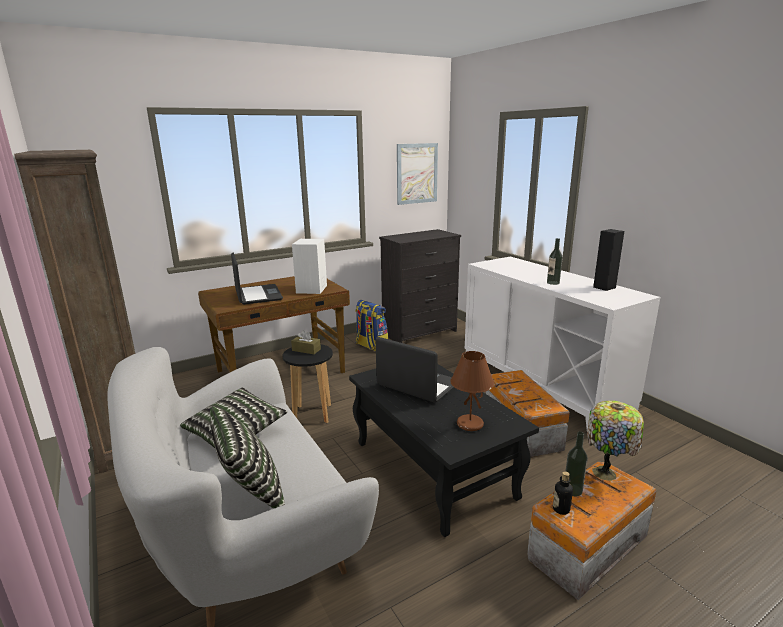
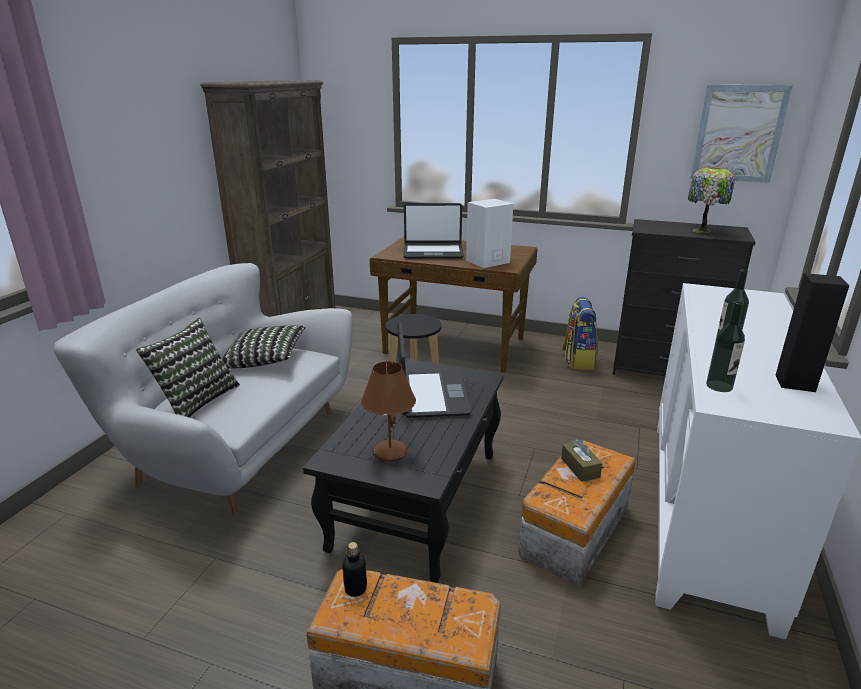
camera: 50 degrees right, 5 degrees up
(257, 295) = (433, 252): laptop -> laptop turned 60 degrees clockwise
(306, 350) = (418, 321): brown tissue box -> brown tissue box (580, 468)
(572, 490) = (401, 587): bottle -> bottle (719, 386)
(606, 474) = (467, 608): table lamp -> table lamp (702, 231)

